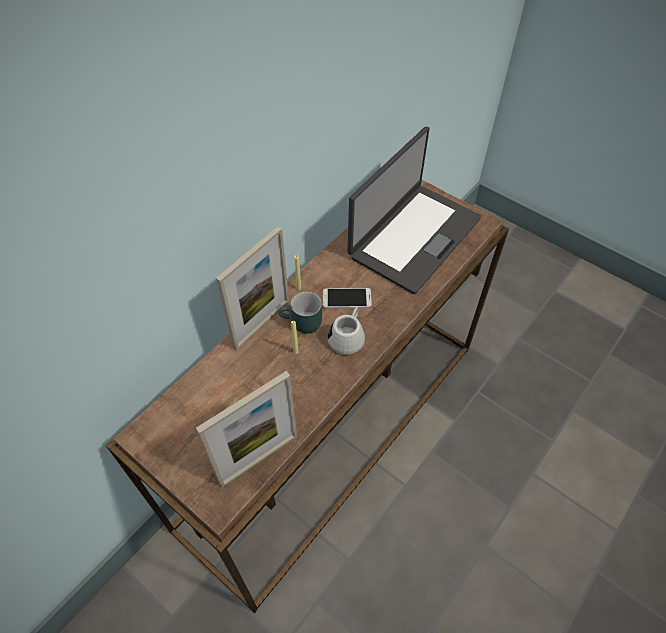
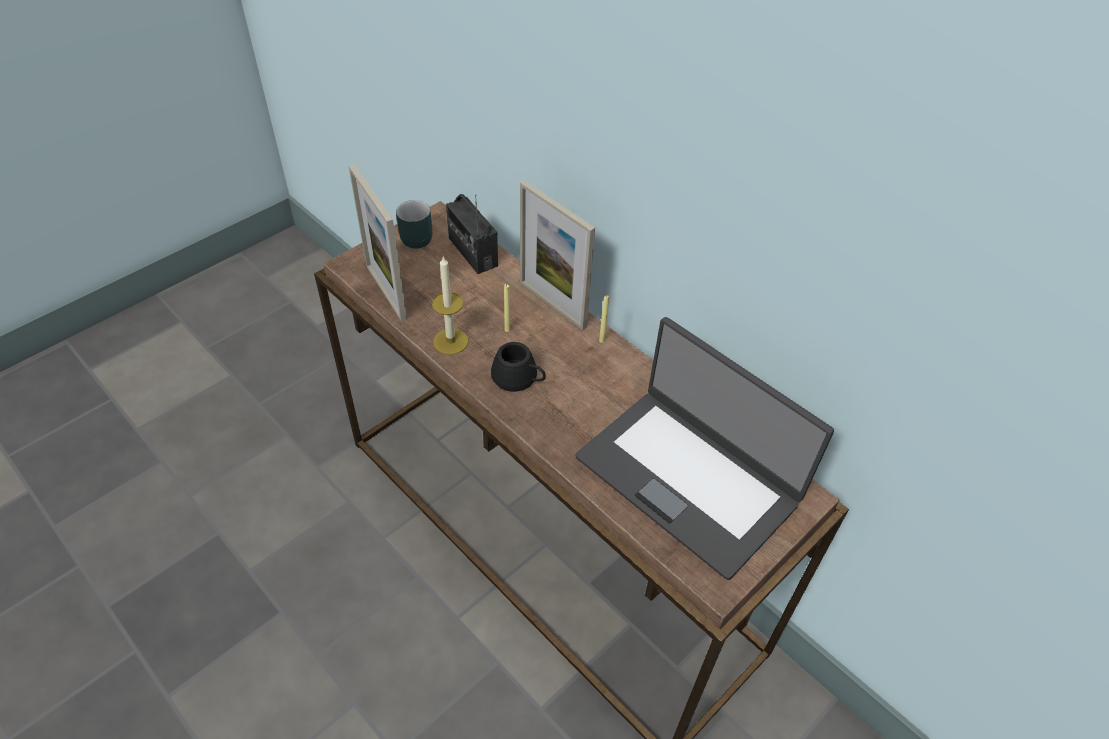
camera: 95 degrees right, 5 degrees down
(196, 394) = (472, 252): none -> radio
(302, 324) = (545, 338): turquoise mug -> turquoise mug (415, 235)
(315, 391) = (450, 341): none -> candle
(346, 298) = (579, 385): phone -> none
(348, 336) = (519, 379): white mug -> black mug

